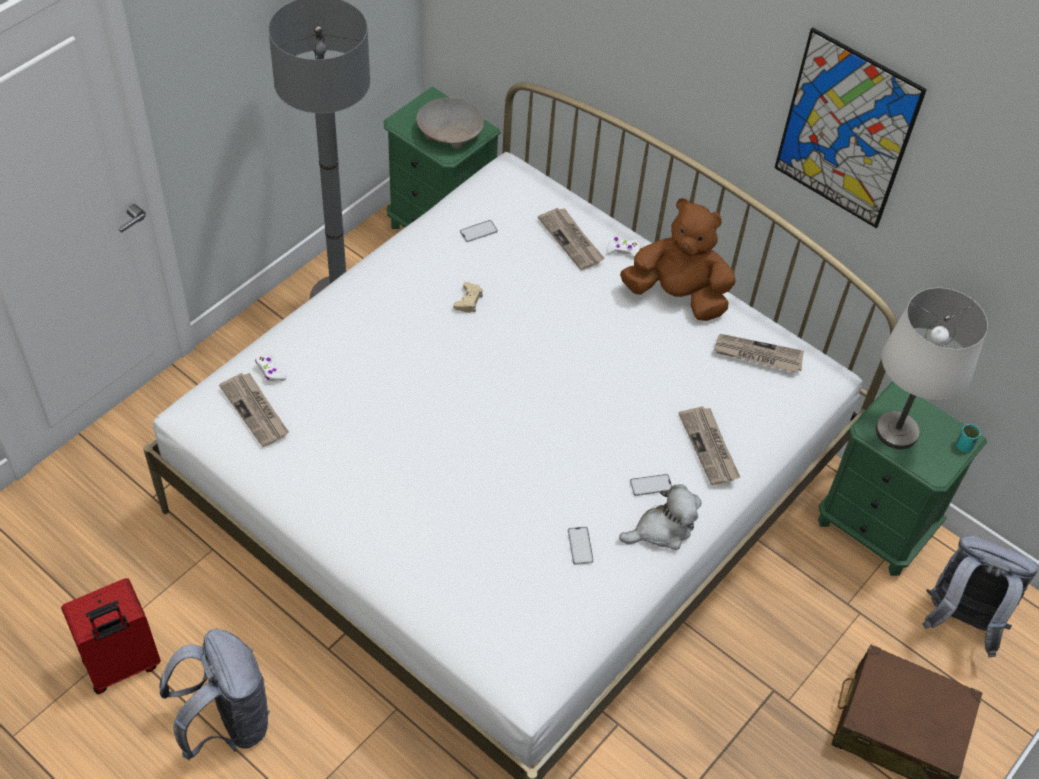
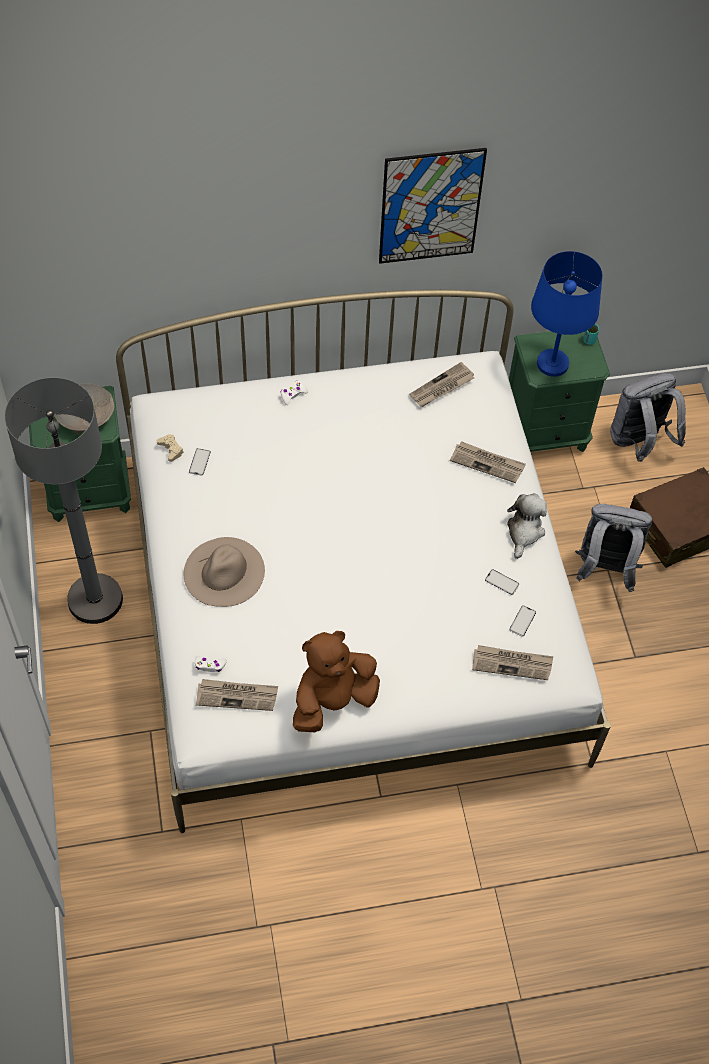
camera: 50 degrees left, 5 degrees up
(122, 665) = (289, 935): red suitcase -> none
(226, 722) = (386, 894): grey backpack -> grey backpack (604, 569)
(378, 320) = (224, 572): none -> beige hat
(468, 301) = (256, 509): beige game controller -> beige game controller (171, 449)
(572, 240) = (258, 415): newspaper -> newspaper (512, 663)
(651, 485) = (489, 514): phone -> phone (522, 621)
(677, 296) = (357, 393): brown plush toy -> brown plush toy (333, 701)
(897, 431) = (552, 363): white table lamp -> blue table lamp

